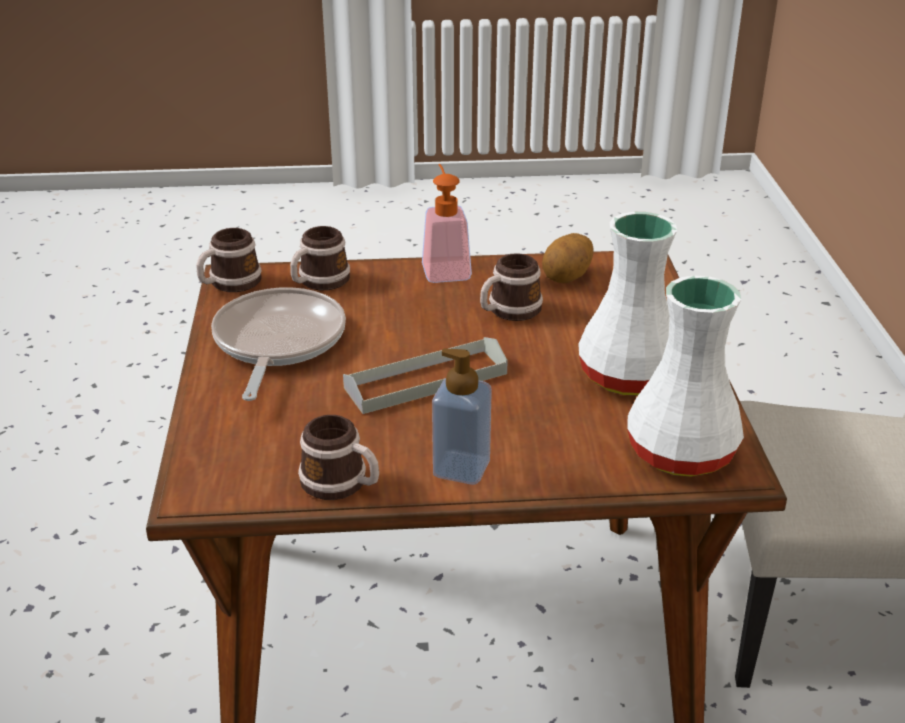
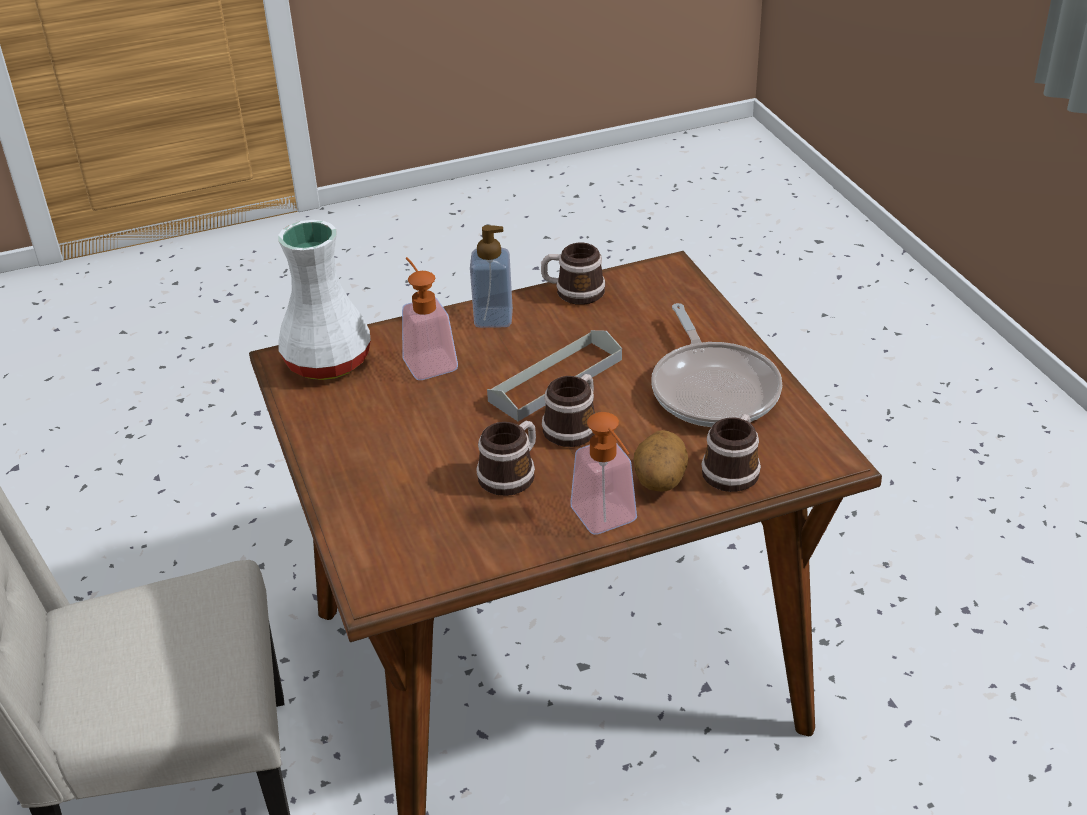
camera: 165 degrees right, 5 degrees up
(229, 284) = (824, 446): mug -> mug (574, 426)
(560, 431) = (427, 360): none -> soap dispenser
(567, 277) = (462, 538): potato -> potato (659, 481)
(628, 378) = (376, 420): white vase -> none

